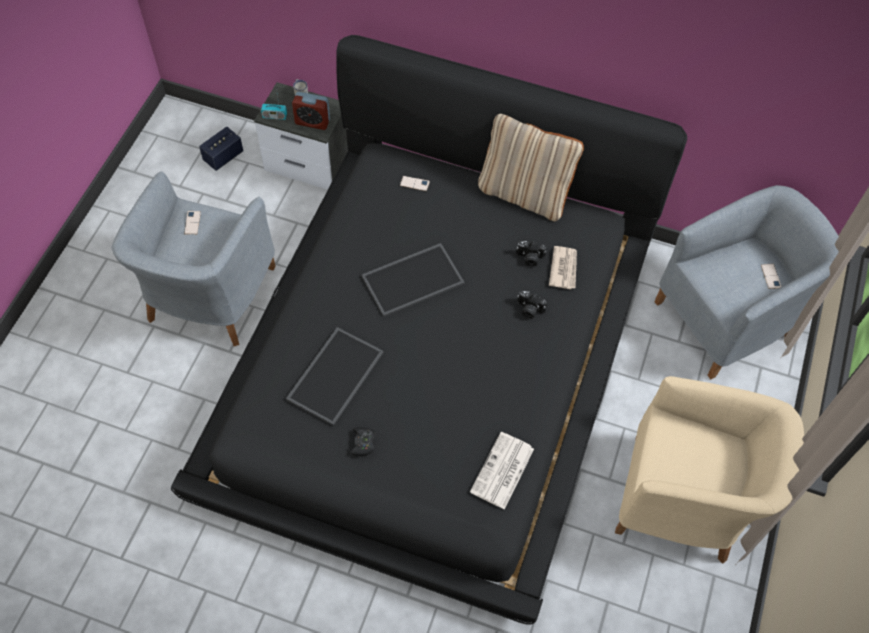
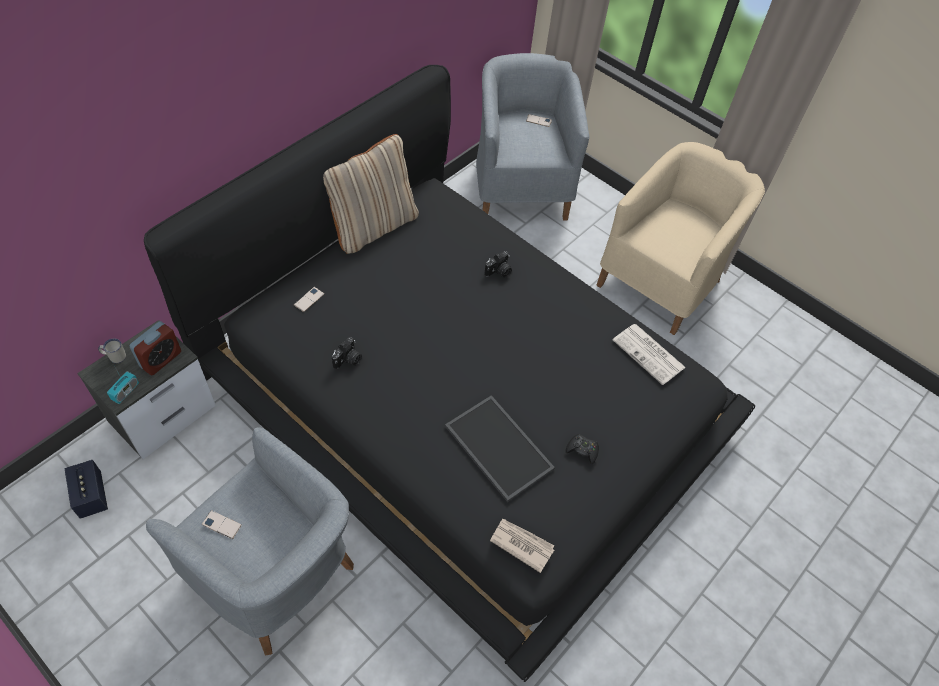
camera: 70 degrees left, 5 degrees down
(413, 278) = (419, 342): tray -> none
(529, 258) = (446, 250): camera -> camera (348, 360)
(564, 268) = (469, 232): newspaper -> newspaper (521, 544)

